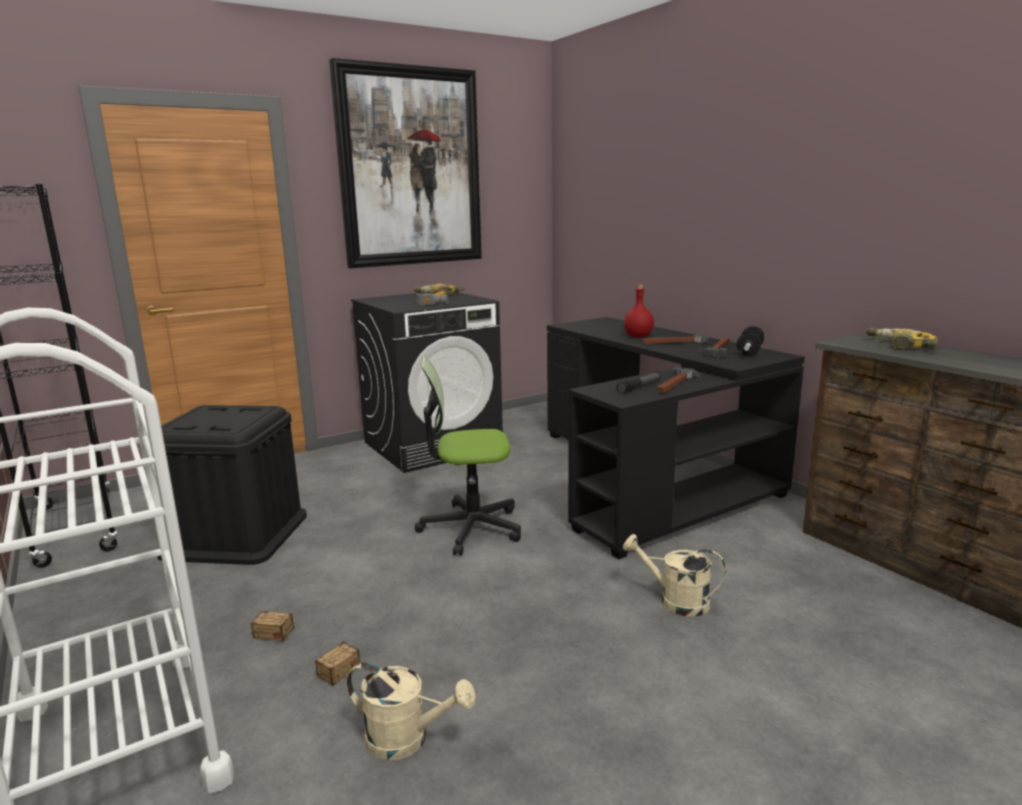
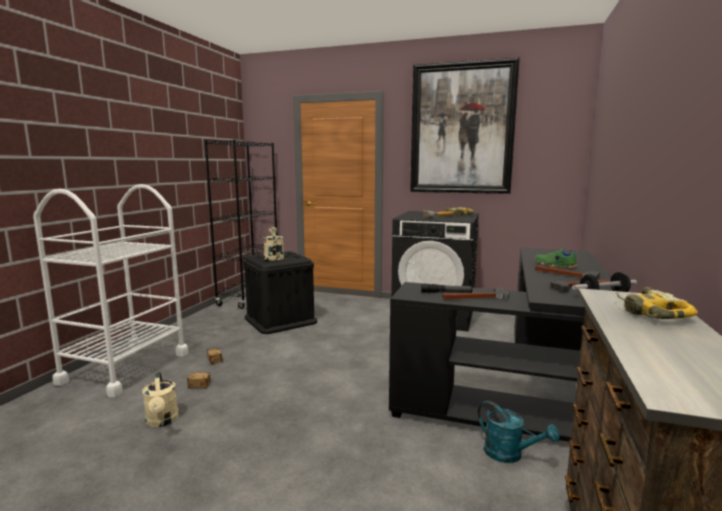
camera: 50 degrees right, 5 degrees down
(471, 528) = (361, 361): office chair -> none
(638, 336) = (555, 266): red bottle -> green shoe
(675, 601) = (368, 455): beige watering can -> beige watering can (273, 257)
(743, 533) = (509, 454): none -> turquoise watering can

